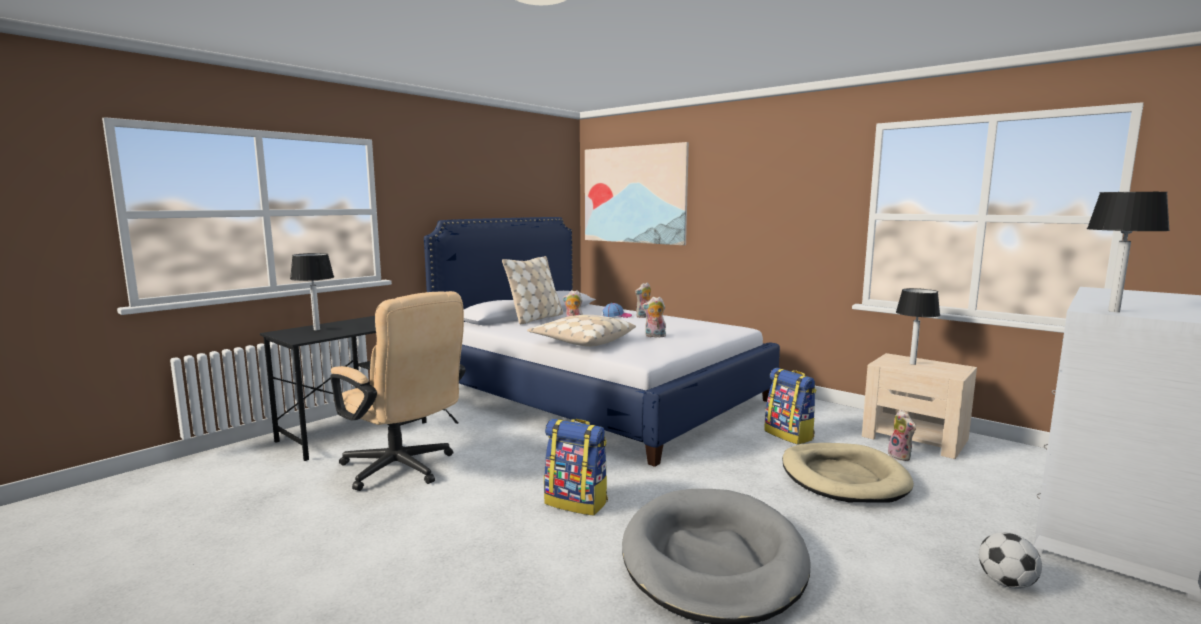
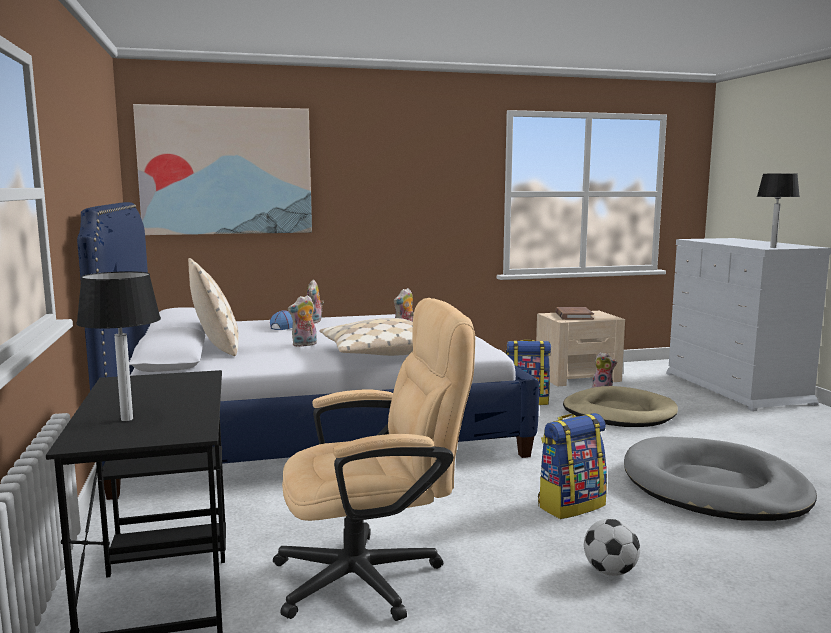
camera: 55 degrees left, 0 degrees up
(913, 364) = (573, 316): table lamp -> brown book
(1006, 583) = (785, 429): football -> football (610, 571)

